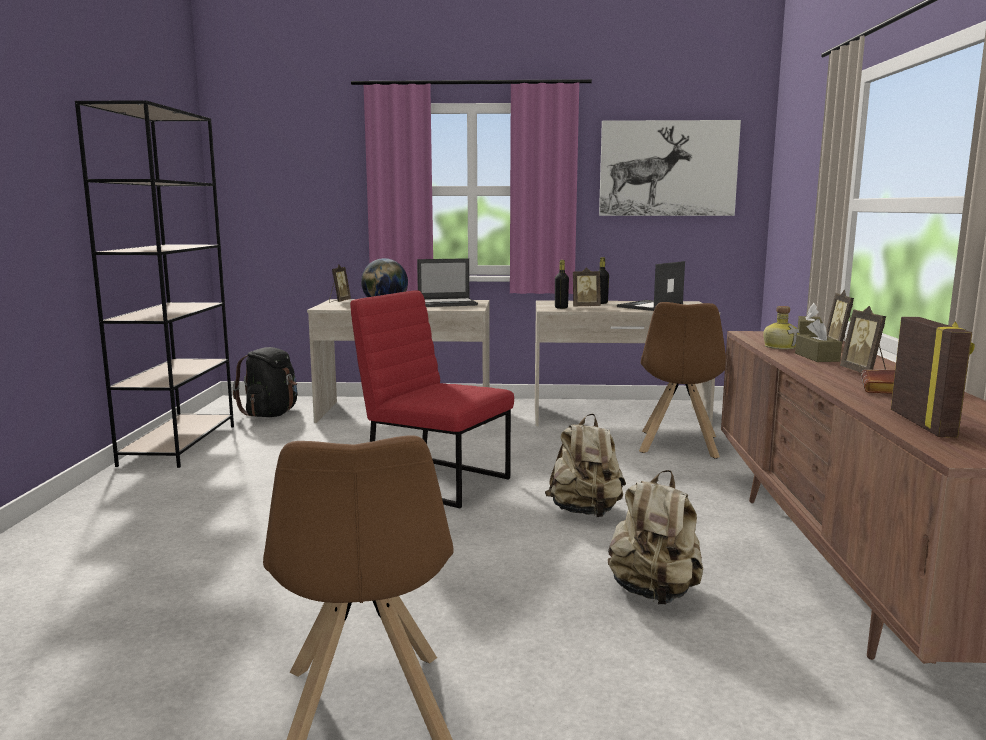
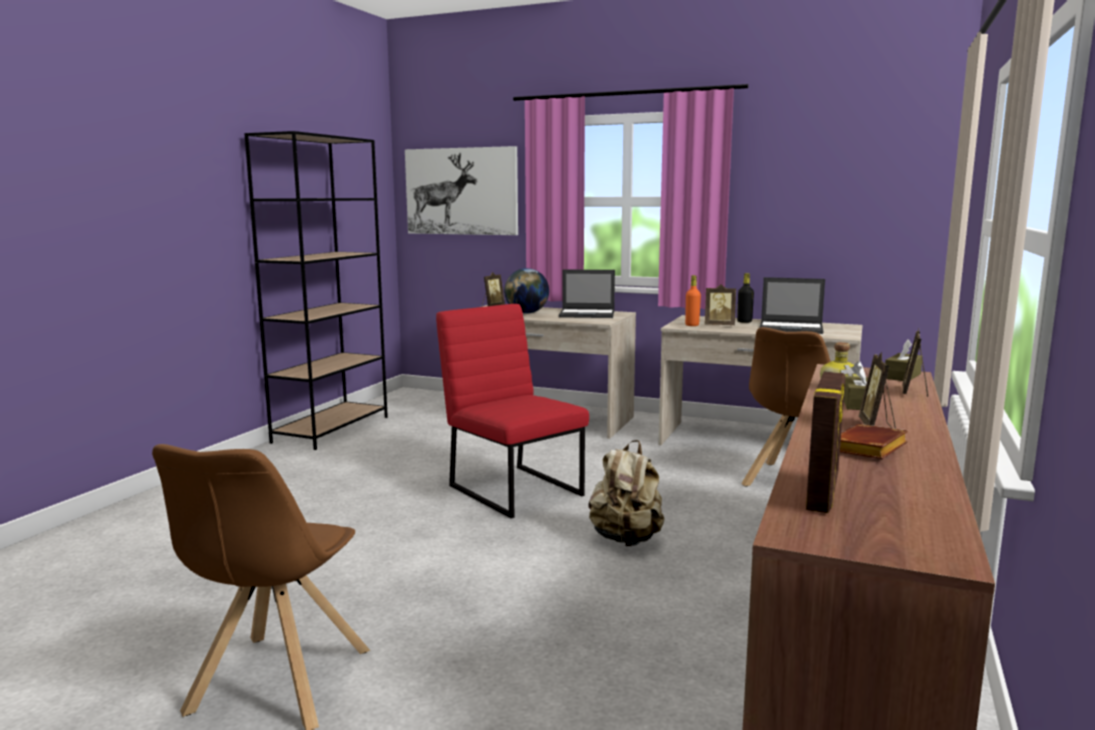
camera: 20 degrees right, 0 degrees up
(271, 414) = (427, 409): black backpack -> none
(561, 308) = (692, 325): black bottle -> orange bottle
(650, 306) = (792, 328): laptop -> laptop turned 135 degrees counterclockwise
(654, 593) = (618, 630): beige backpack -> none
(668, 168) = (835, 177): picture -> picture (461, 191)

